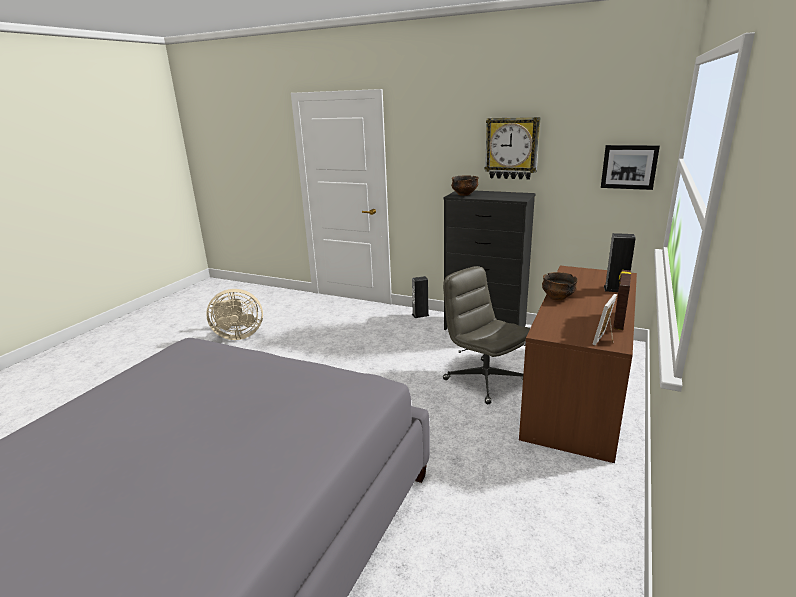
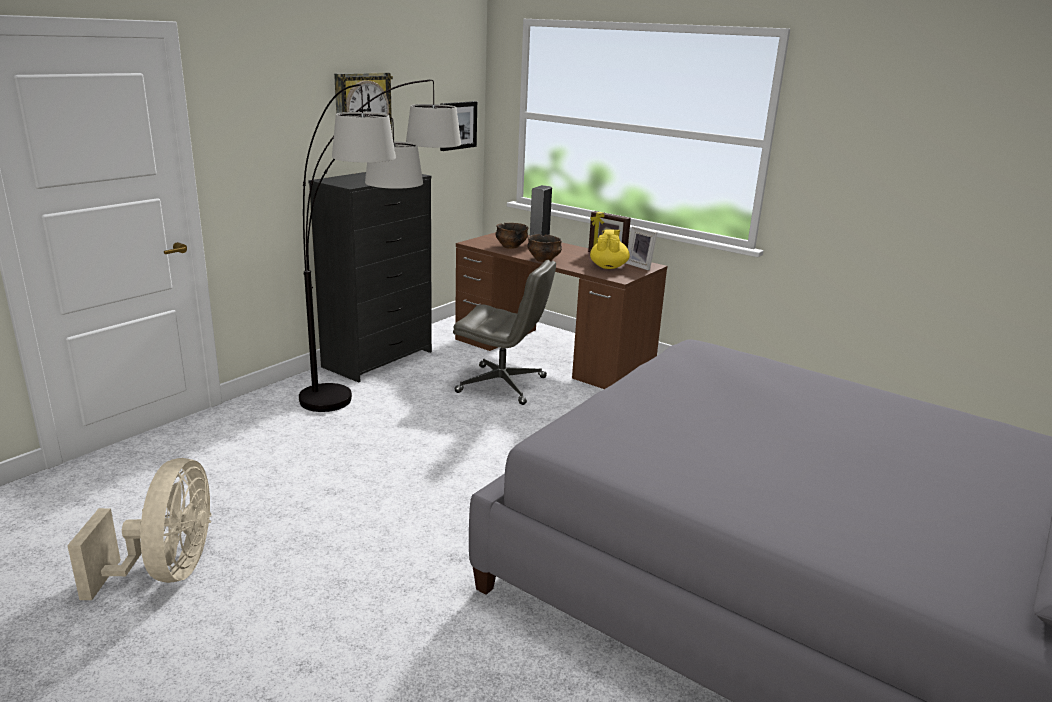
camera: 80 degrees left, 0 degrees up
(403, 345) = (378, 414): none -> floor lamp
(420, 315) = (292, 388): speaker -> none
(464, 194) = (351, 182): bowl -> bowl (511, 247)
(484, 380) = (503, 385): grey office chair -> grey office chair turned 135 degrees counterclockwise
(576, 325) = (608, 267): none -> yellow teapot

